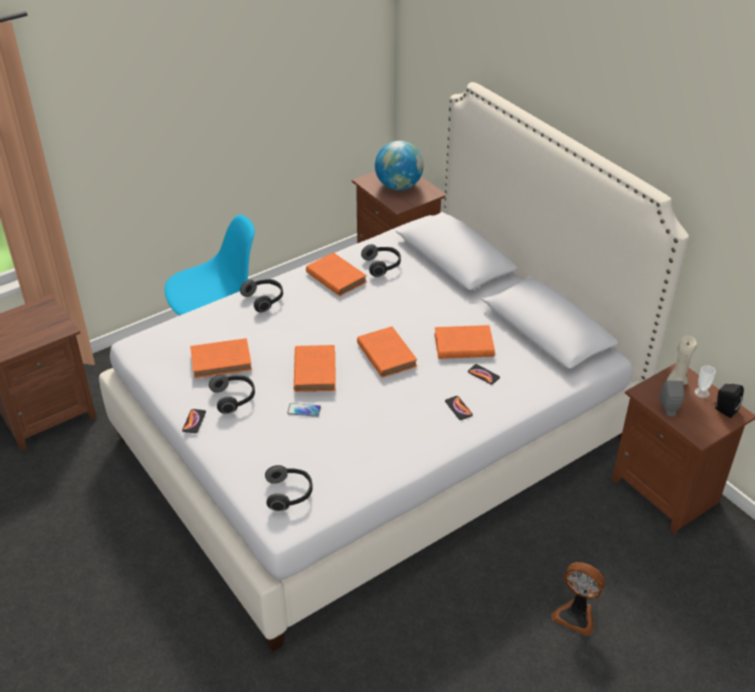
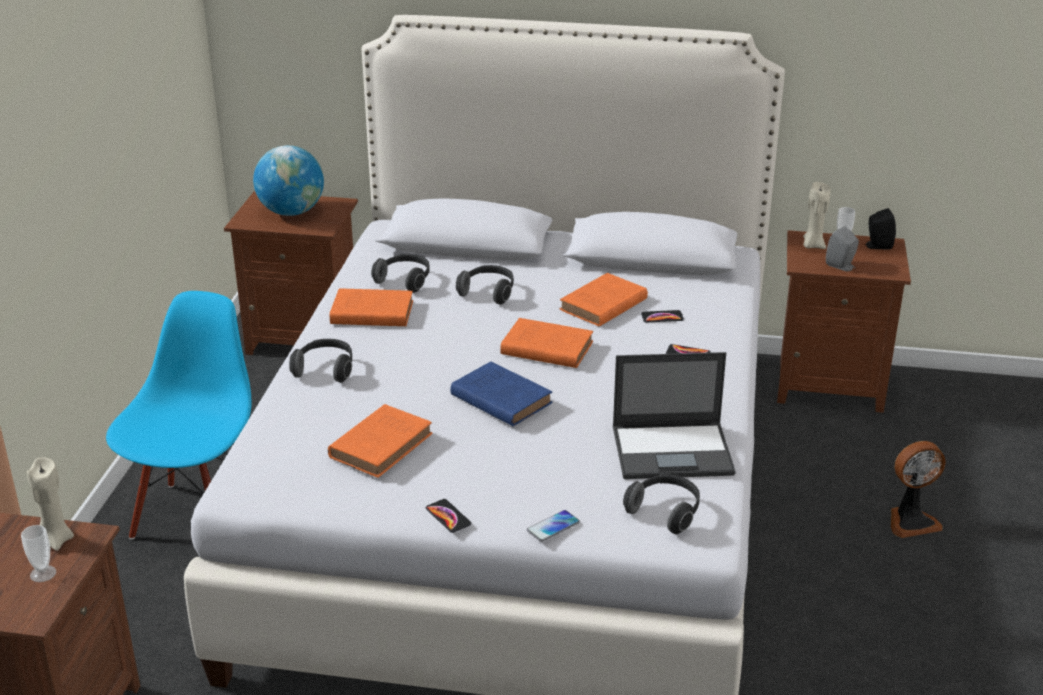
camera: 45 degrees left, 10 degrees down
(25, 336) = (43, 574): none -> cup
(50, 322) = (55, 540): none -> beige candle
(234, 398) = (456, 470): headphones -> headphones (488, 293)
(304, 410) = (548, 438): phone -> phone (553, 527)
(315, 370) = (499, 398): orange book -> blue book
(351, 462) = (674, 451): none -> laptop

